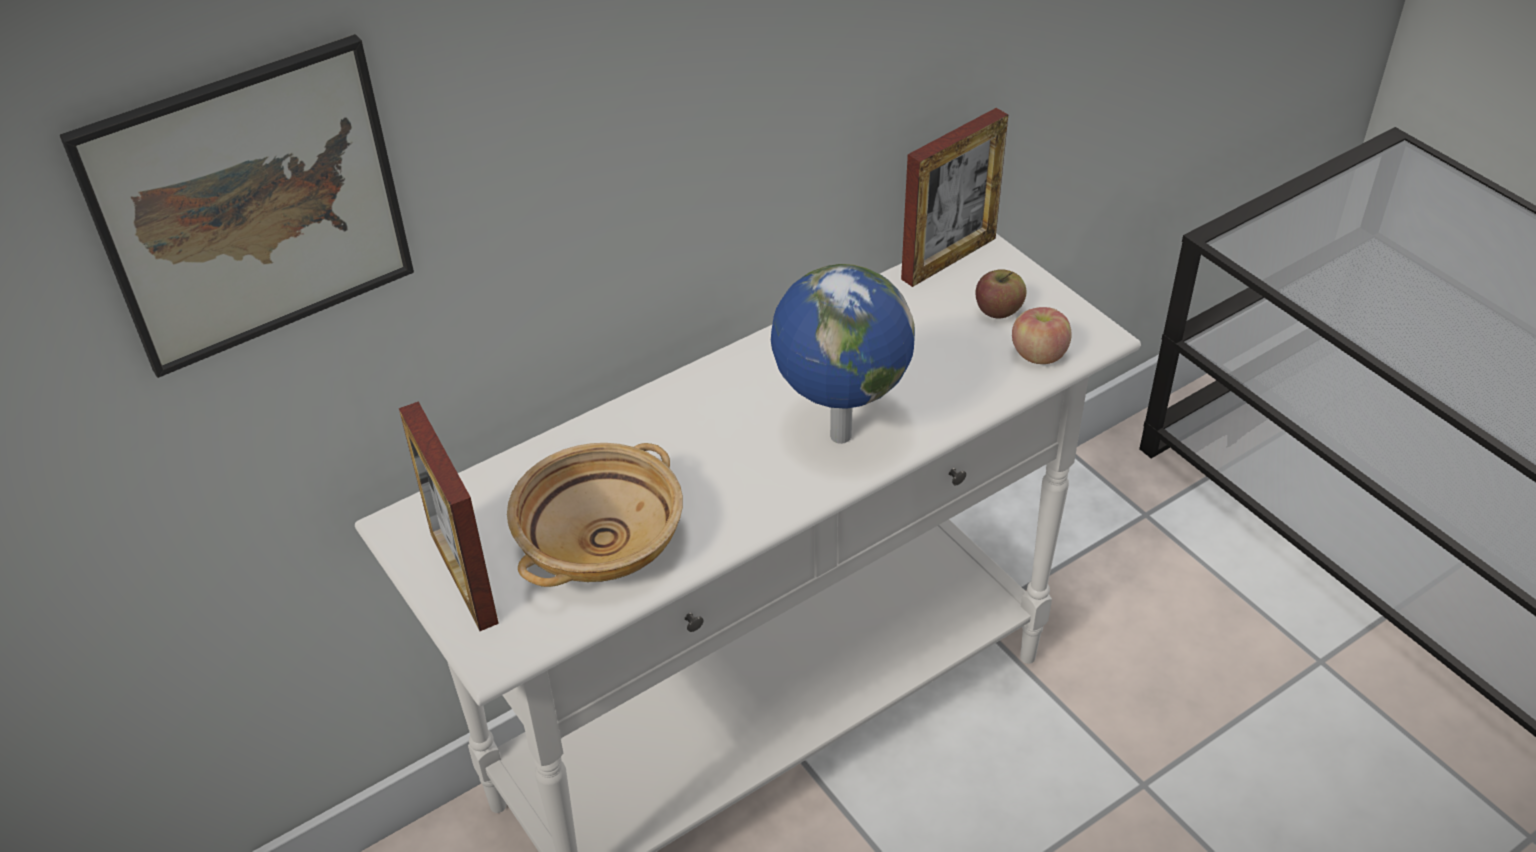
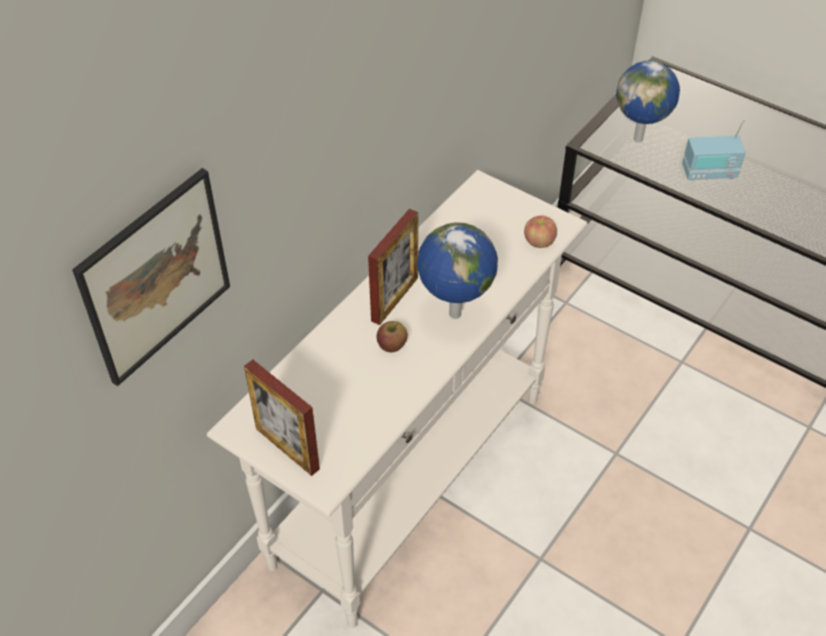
camera: 20 degrees left, 5 degrees up
(600, 540) = (352, 407): beige bowl -> none
(949, 258) = (467, 195): picture frame -> picture frame (394, 299)
(998, 310) = (507, 220): apple -> apple (392, 345)
(1320, 249) = (639, 139): none -> globe
(1429, 328) = (709, 173): none -> radio

